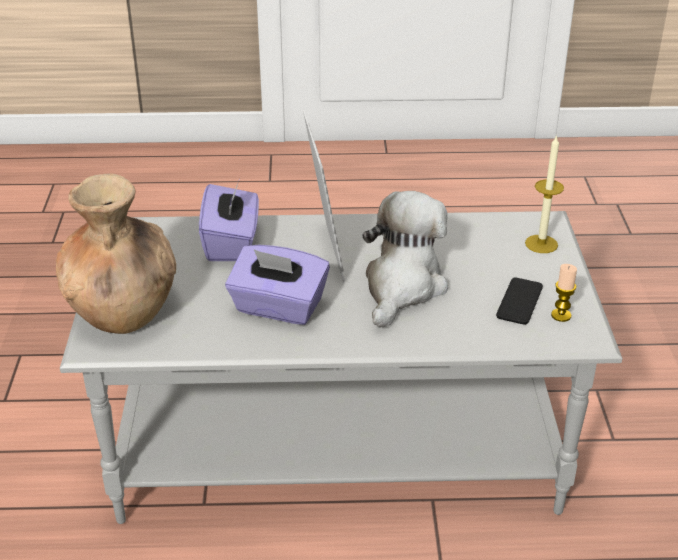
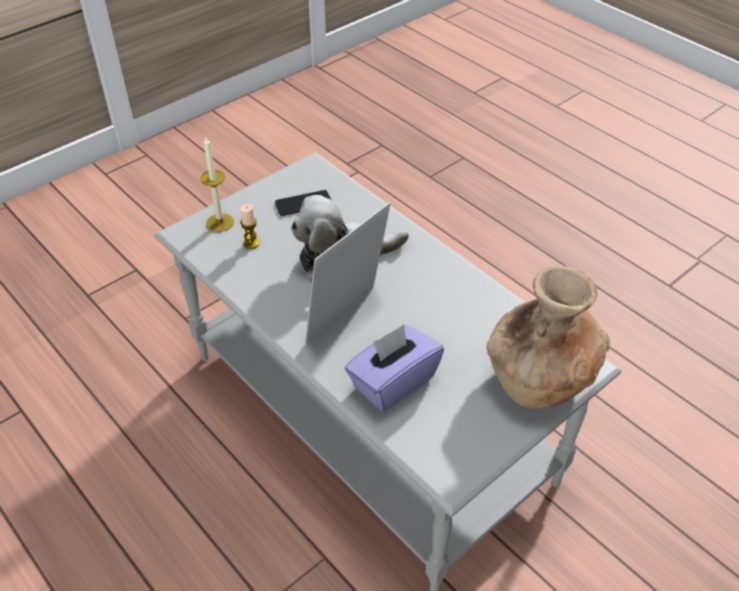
camera: 130 degrees left, 10 degrees up
(278, 307) = (436, 302): purple tissue box -> none
(561, 315) = (300, 183): candle -> candle (251, 243)

